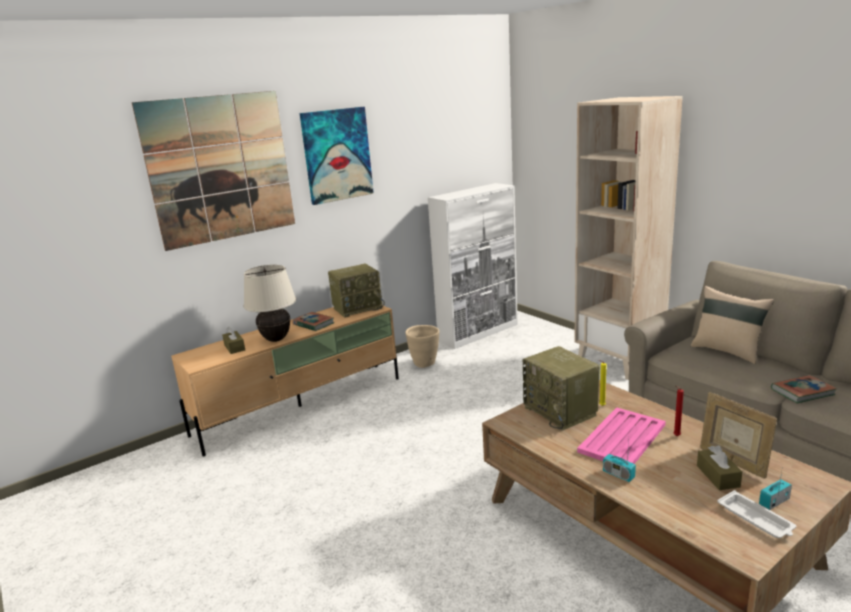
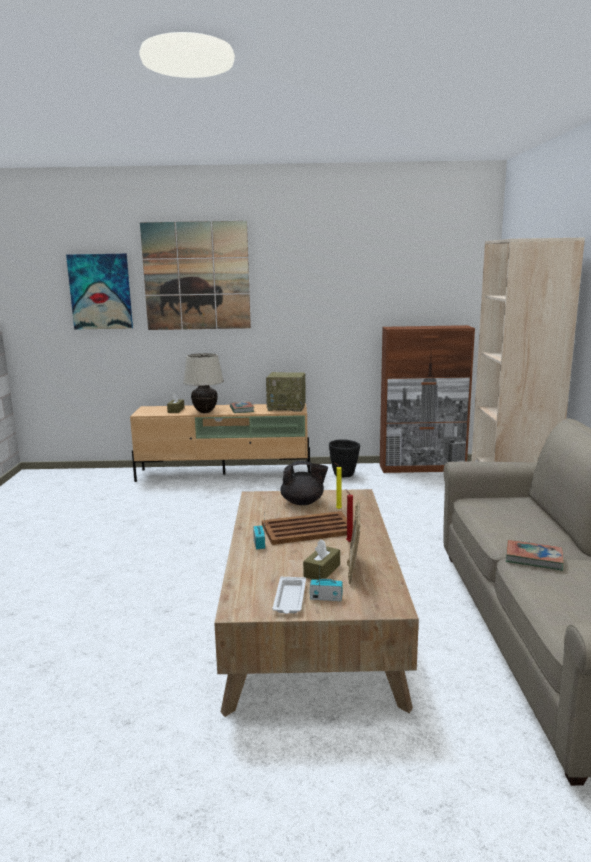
camera: 35 degrees right, 5 degrees down
(337, 155) = (296, 277): picture -> picture (100, 291)
(425, 363) = (344, 475): beige planter -> black planter
(479, 332) = (422, 468): white cabinet -> brown cabinet
(561, 411) = (303, 502): radio -> black teapot
(621, 438) = (307, 529): pink tray -> brown tray
(727, 351) = (536, 514): beige pillow -> none

